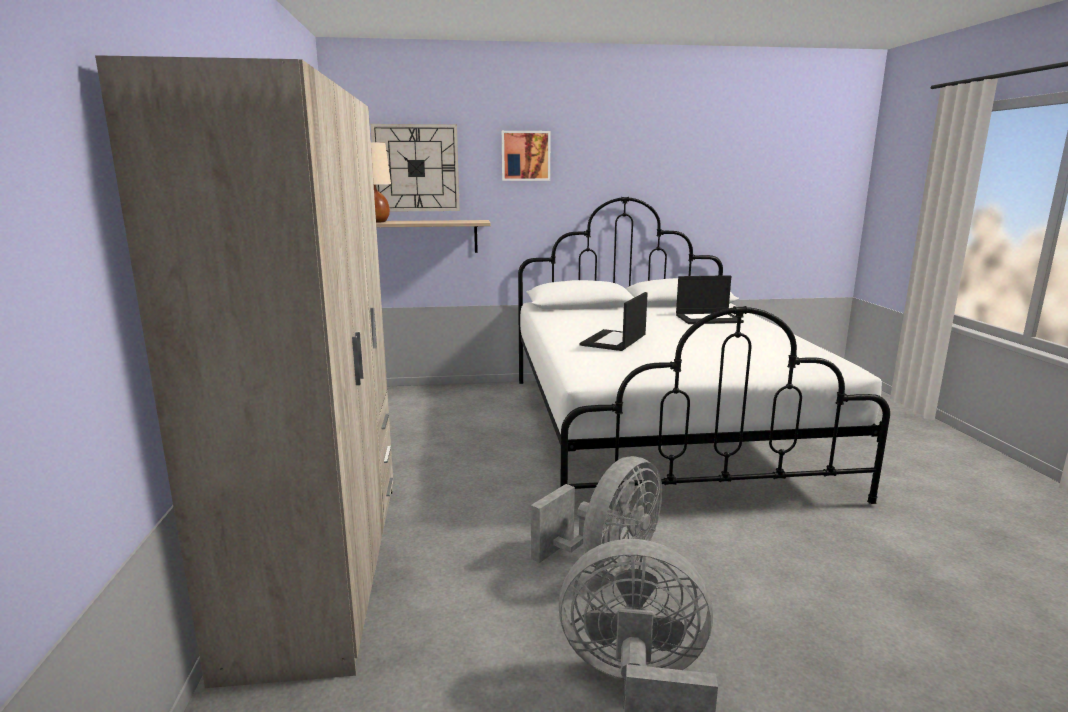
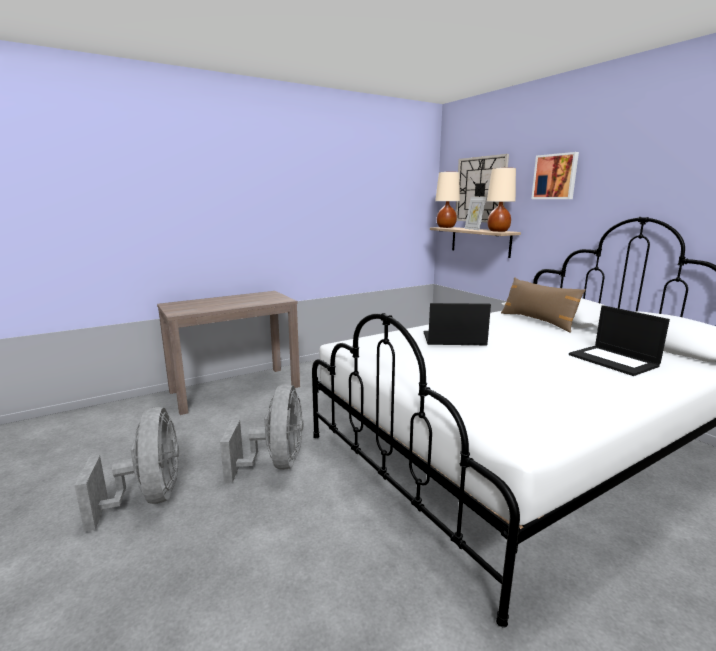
camera: 65 degrees right, 0 degrees up
(322, 566) = (236, 389): beige wardrobe -> brown console table
(426, 221) = (473, 229): none -> picture frame
(469, 221) = (498, 231): none -> beige table lamp
(586, 310) = (537, 321): none -> brown pillow
(606, 563) = (275, 464): grey fan -> grey fan turned 105 degrees counterclockwise

